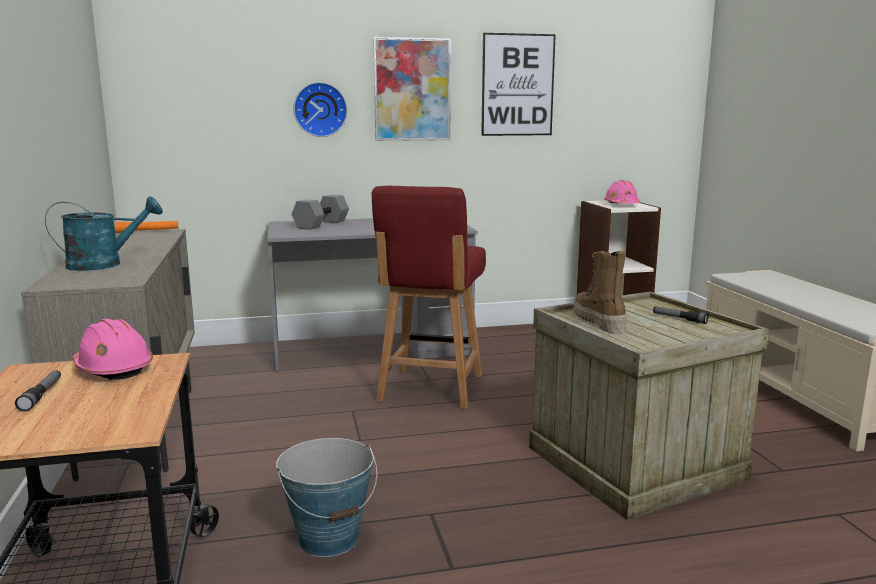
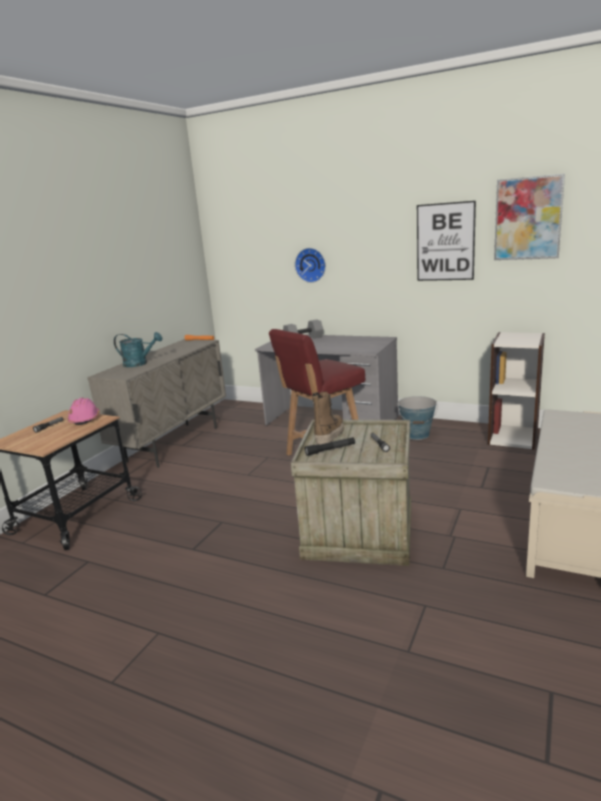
camera: 40 degrees right, 5 degrees up
(329, 539) = (170, 518): bucket -> bucket (417, 434)
(412, 90) = (368, 249): picture -> picture (528, 218)
(621, 205) = (516, 340): pink hard hat -> none
(641, 334) = (330, 450): none -> black flashlight

